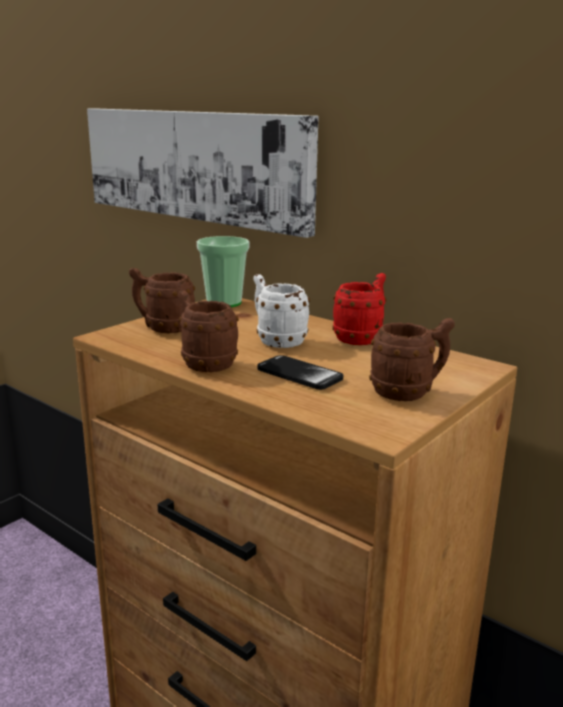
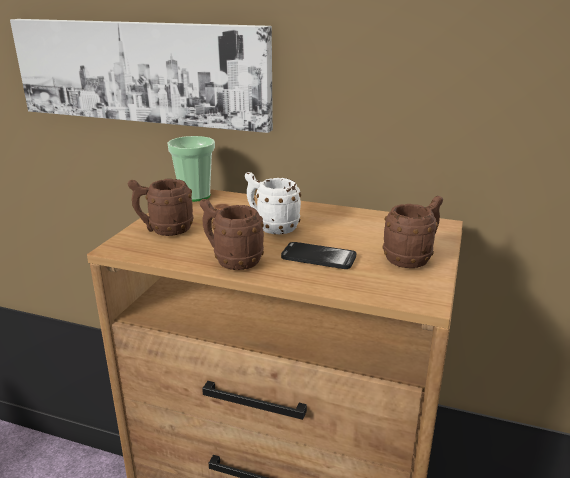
camera: 20 degrees left, 5 degrees up
(362, 338) = (335, 214): red mug -> none

